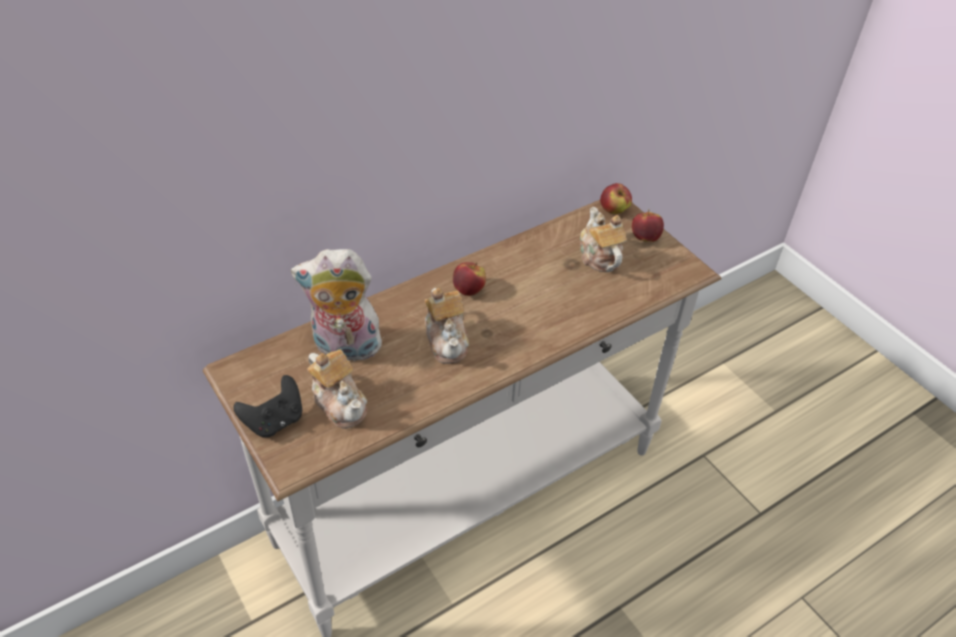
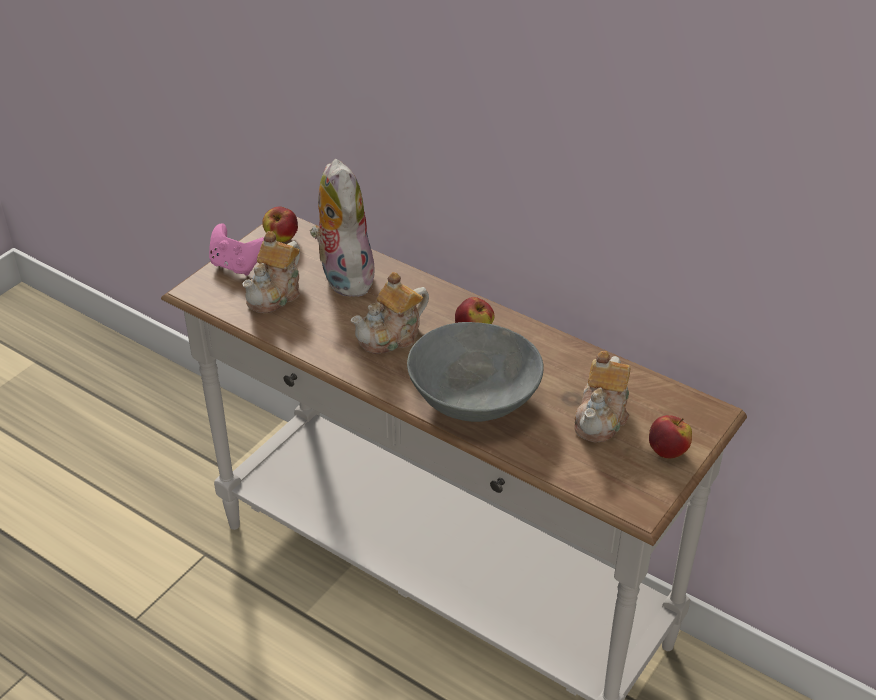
camera: 70 degrees right, 5 degrees down
(275, 421) = (237, 265): black game controller -> pink game controller
(549, 316) = (473, 400): none -> grey bowl
(599, 256) = (602, 417): teapot -> teapot turned 150 degrees clockwise
(613, 210) = (698, 412): apple -> apple (281, 238)

